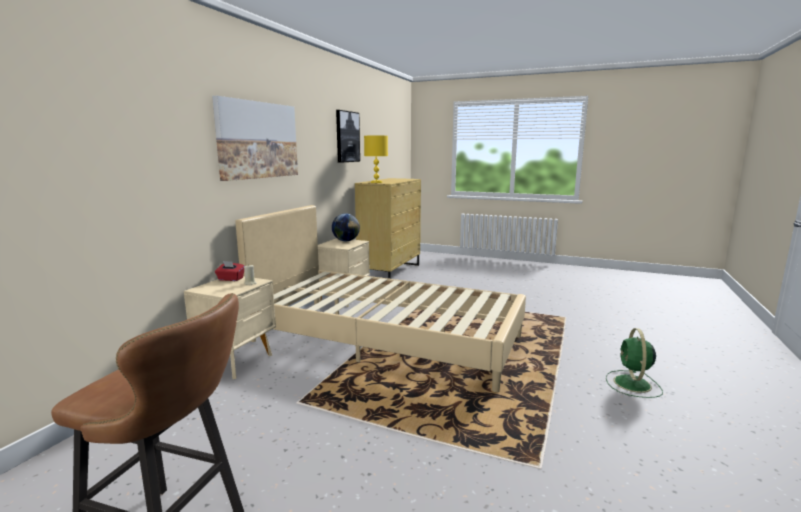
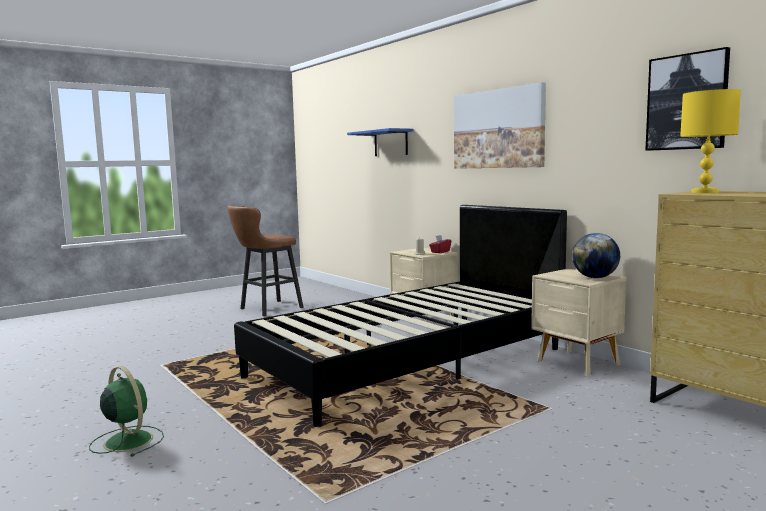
camera: 120 degrees right, 5 degrees down
(85, 144) = (390, 143): none -> blue shelf
(385, 338) = (409, 362): beige bed -> black bed

